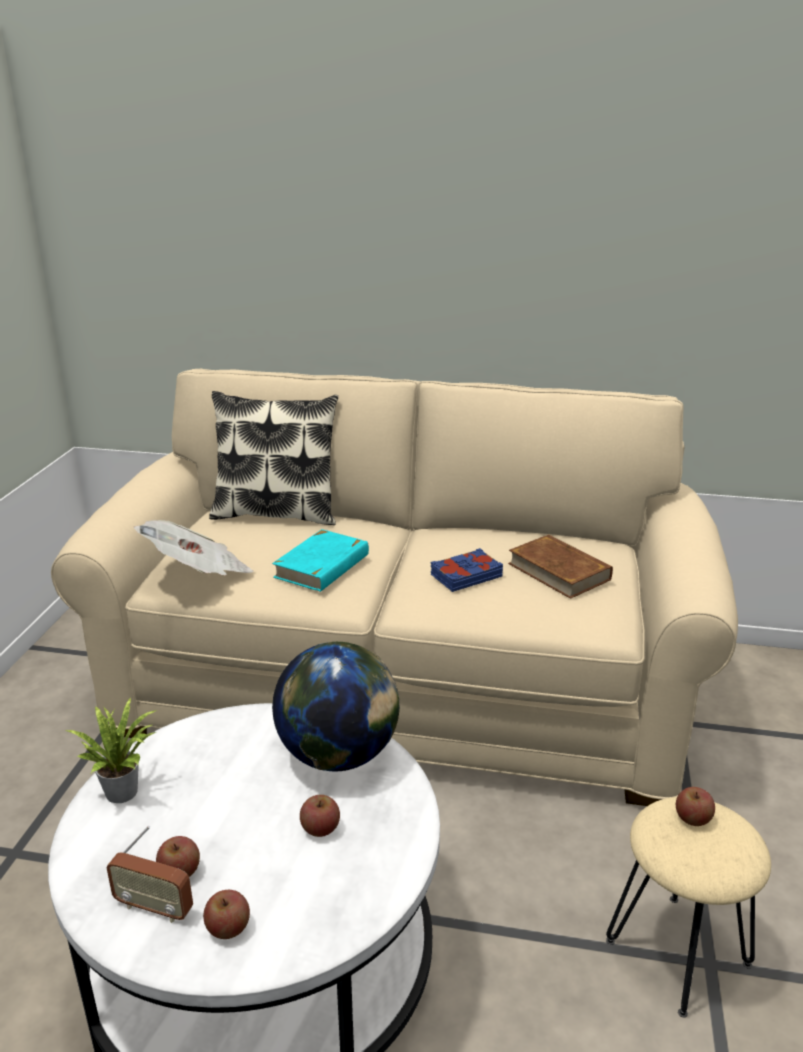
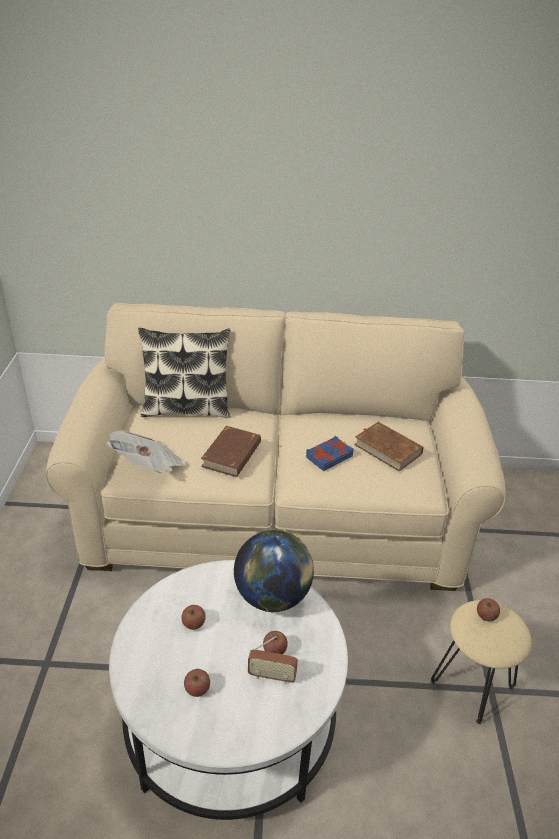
camera: 10 degrees left, 10 degrees up
(125, 789) = (143, 634): potted plant -> none
(154, 908) = (189, 715): radio -> radio (272, 676)
(228, 928) = (238, 723): apple -> apple (193, 623)
(323, 566) = (232, 454): turquoise book -> brown book

